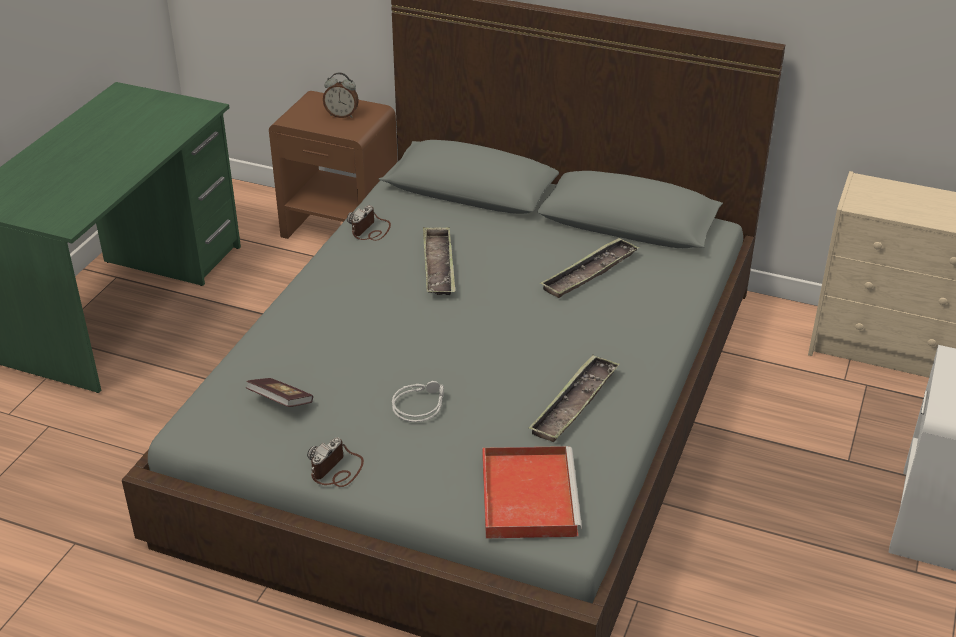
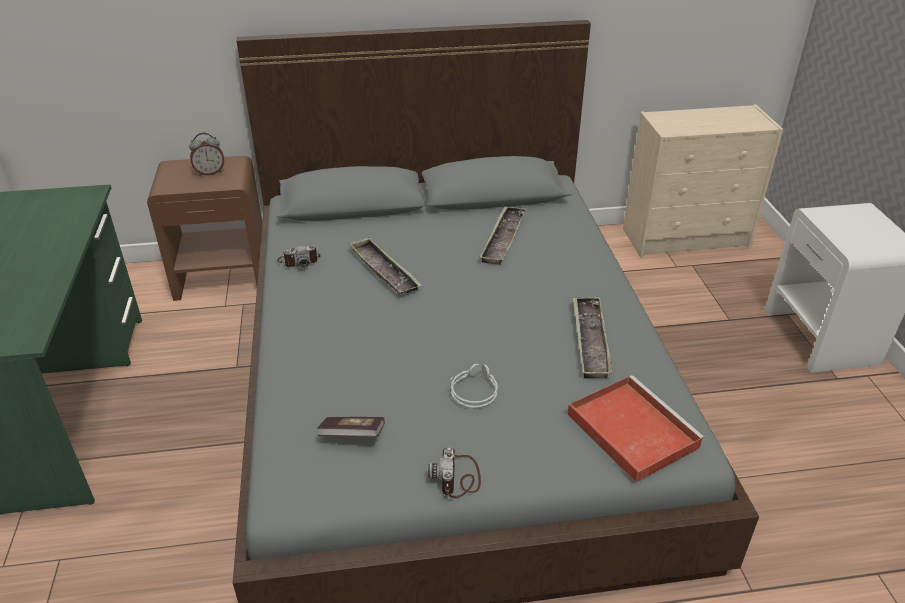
camera: 30 degrees left, 0 degrees up
(370, 230) = (299, 260): camera -> camera turned 105 degrees counterclockwise

